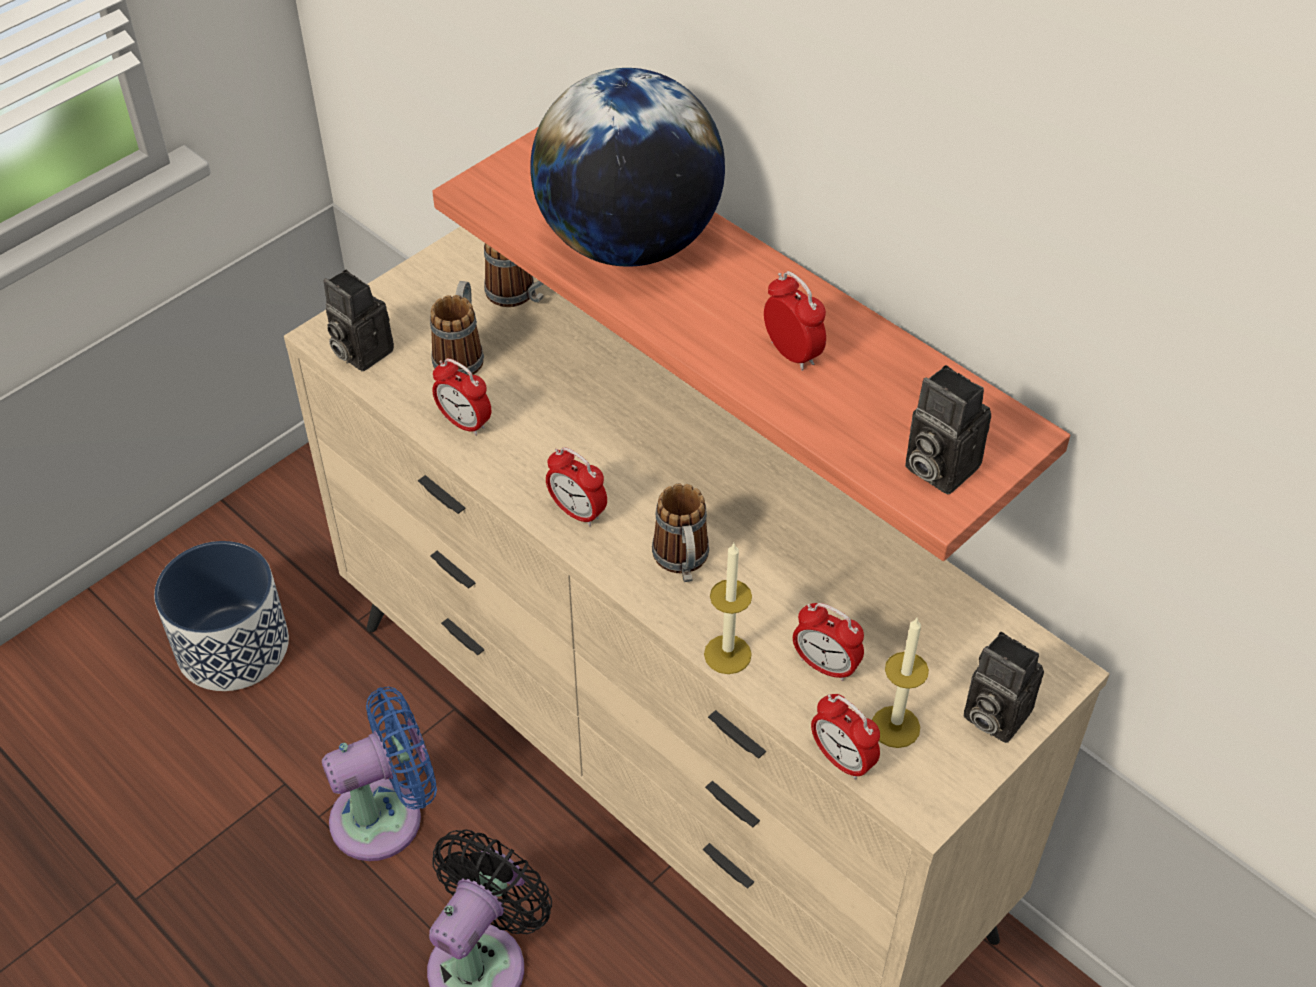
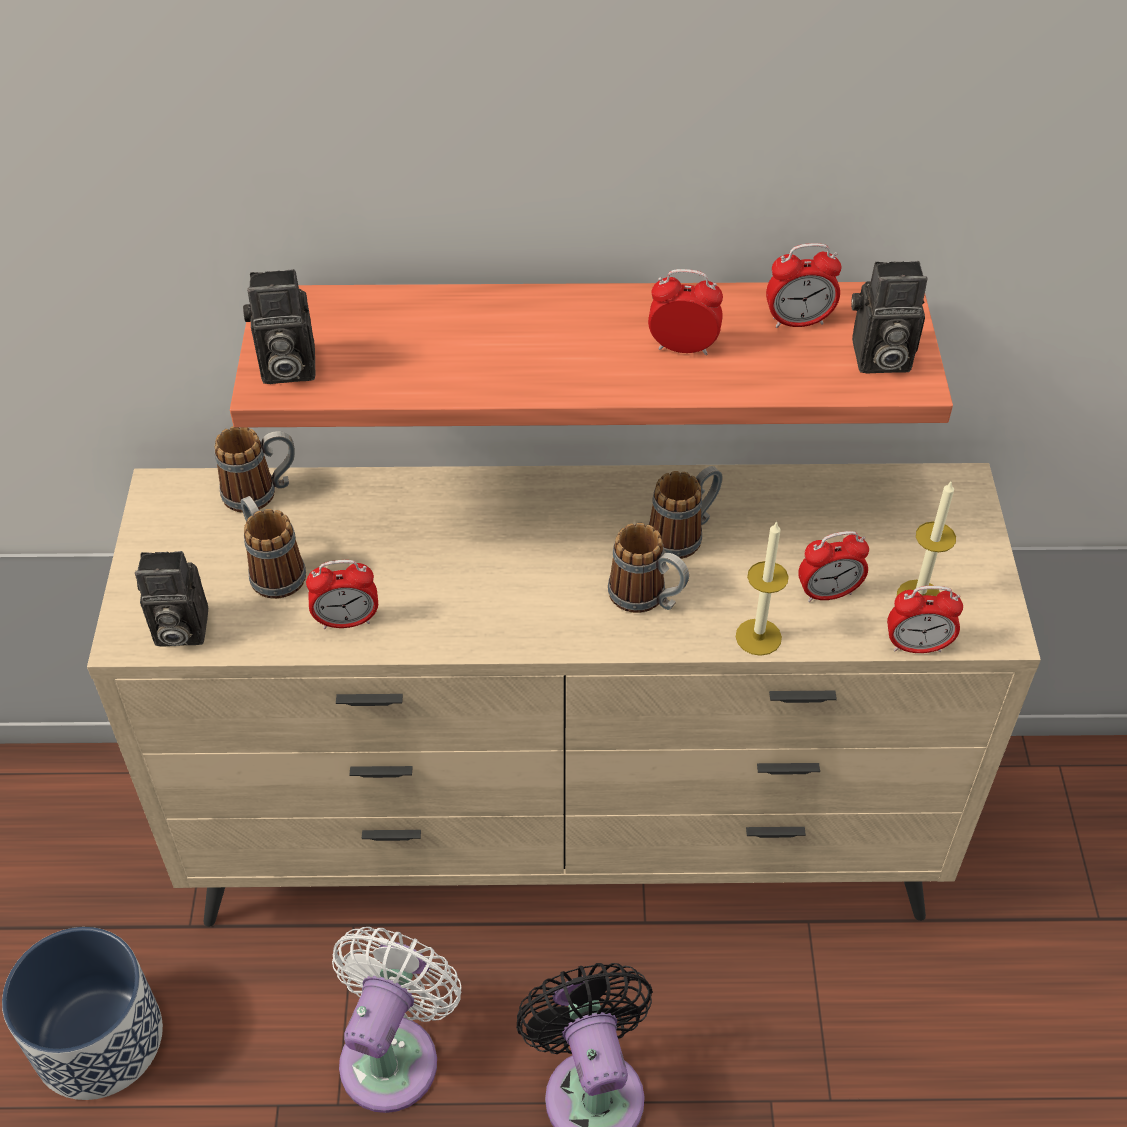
camera: 45 degrees left, 0 degrees up
(386, 816) = (393, 1053): blue fan -> white fan
(577, 512) = (524, 621): alarm clock -> alarm clock (798, 321)
(629, 243) = (454, 347): globe -> none
(772, 538) = (684, 534): none -> mug
(992, 714) = (961, 542): camera -> camera (285, 368)

